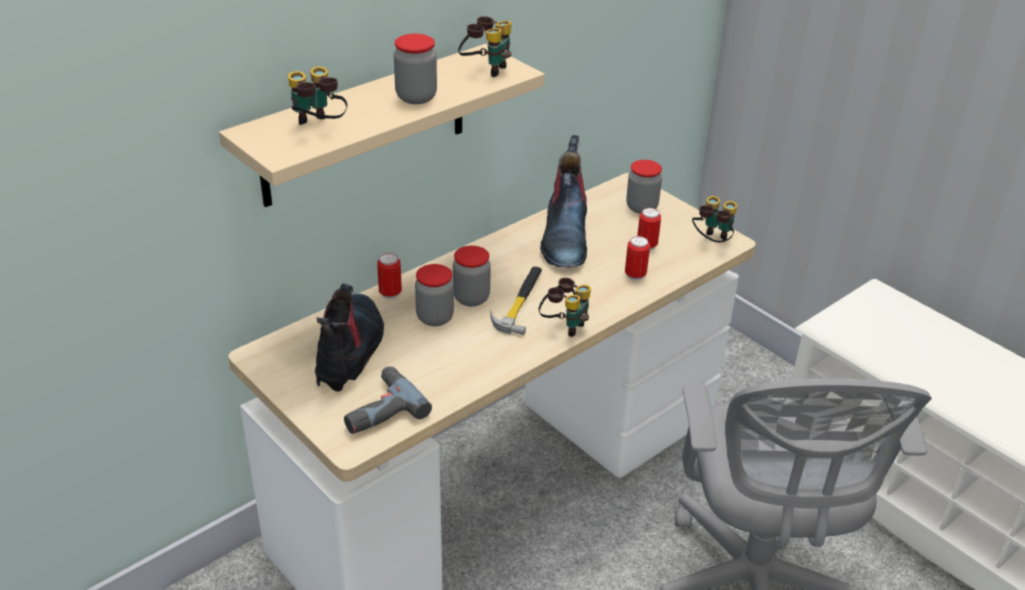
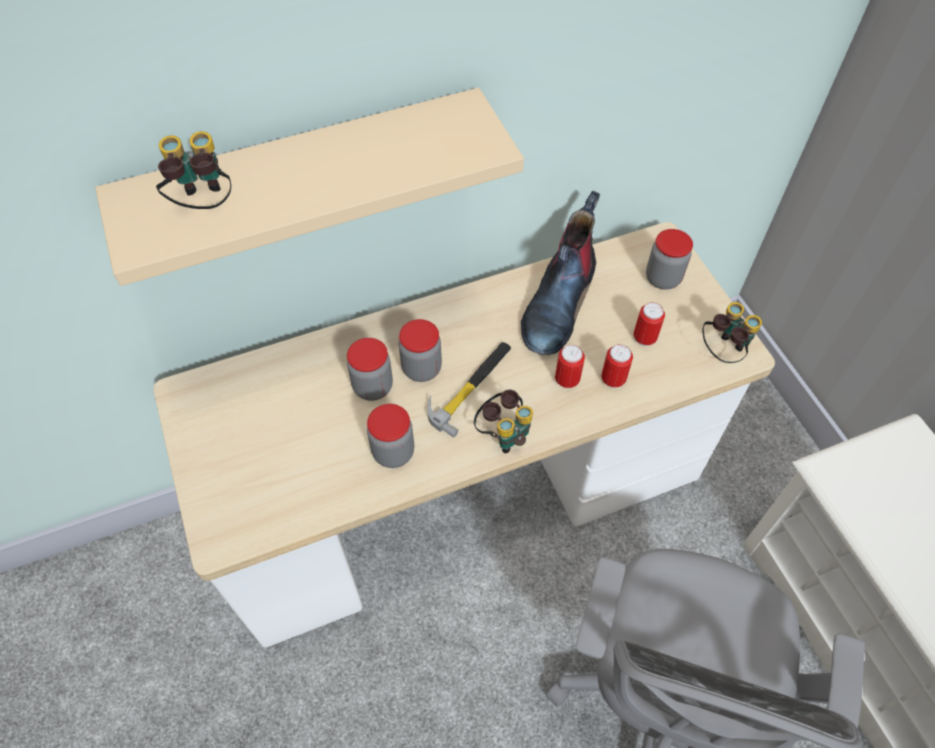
camera: 20 degrees right, 20 degrees up
(350, 351) = (269, 411): boot -> none
(378, 408) = (264, 499): power drill -> none
(390, 293) = (342, 340): can -> can (567, 380)
(416, 97) = (345, 172): jar -> jar (393, 452)
(486, 69) = (454, 136): binoculars -> none

